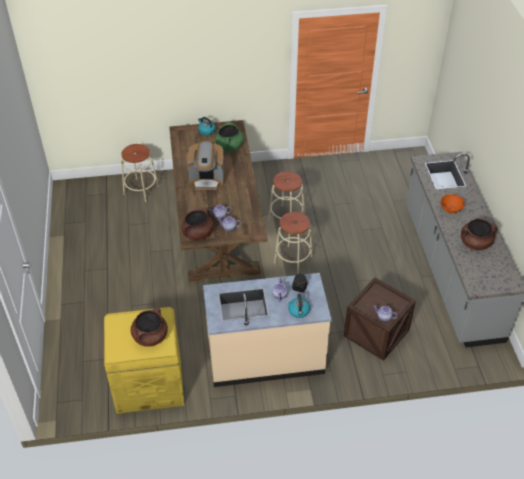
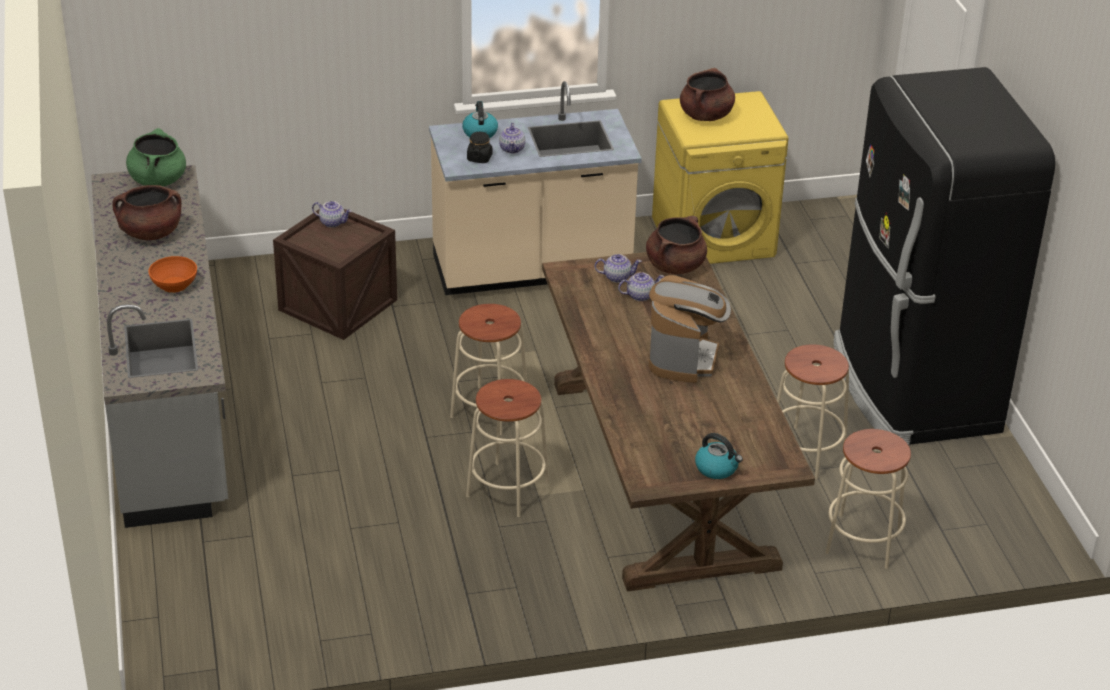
camera: 175 degrees right, 10 degrees down
(83, 265) = (912, 388): none -> black fridge
(149, 231) = (805, 452): none -> beige stool
(207, 180) = (684, 358): coffee machine -> coffee machine turned 105 degrees clockwise
(229, 146) = (651, 431): green cooking pot -> green cooking pot (158, 180)

